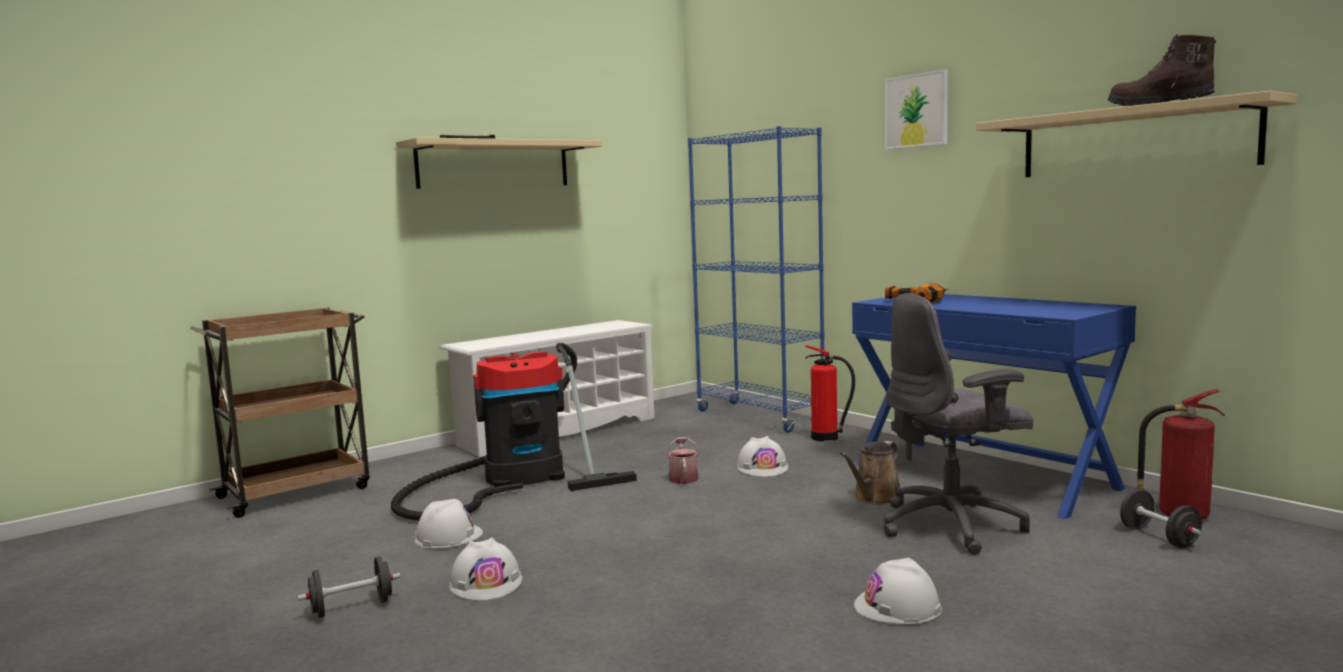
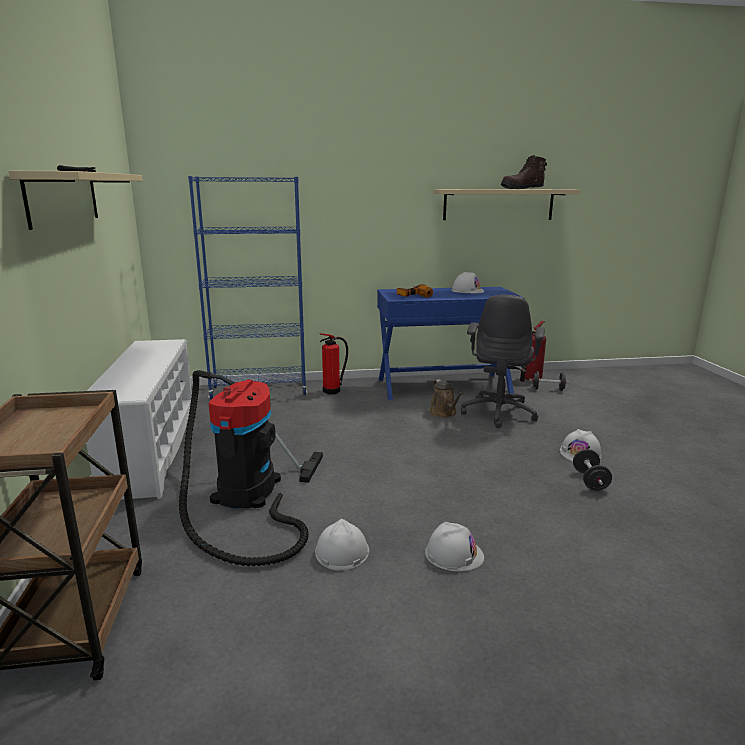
camera: 60 degrees left, 10 degrees up
(352, 608) = (449, 625): black dumbbell -> black dumbbell (590, 481)
(683, 477) = (339, 443): watering can -> none
(762, 468) = (357, 419): white hard hat -> white hard hat (467, 291)
(916, 111) = (371, 173): picture -> none

